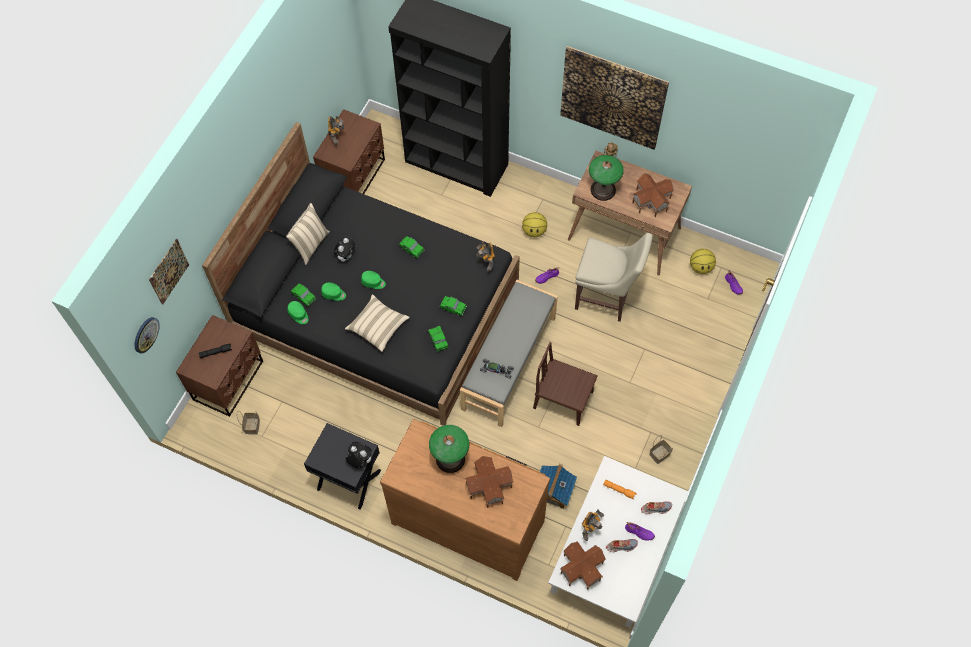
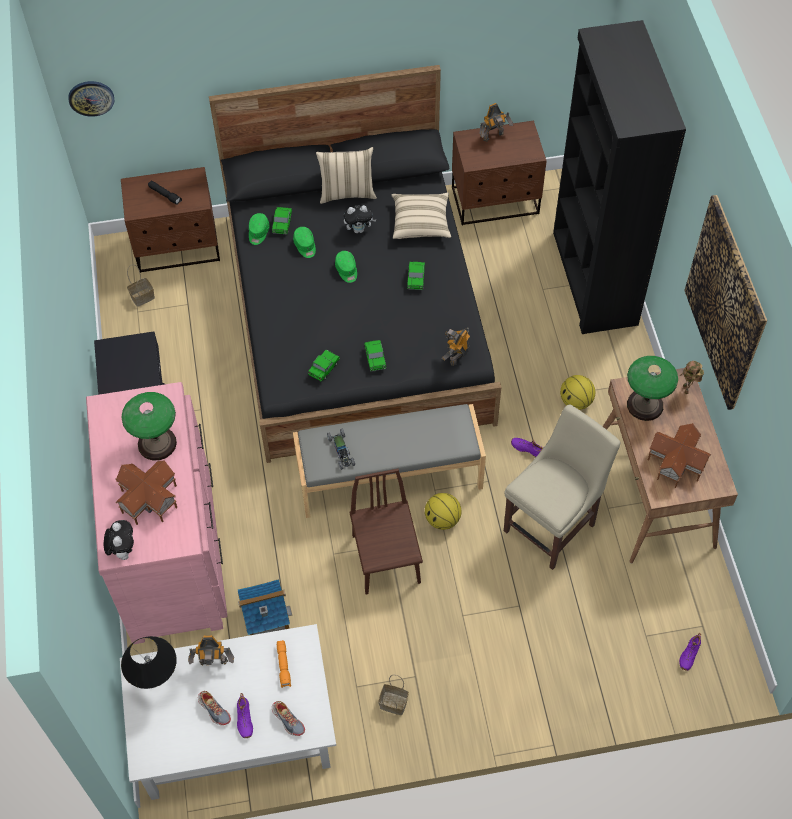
camera: 55 degrees right, 5 degrees down
(169, 271) = (154, 59): picture -> none
(360, 461) = (131, 385): plush toy -> plush toy (123, 550)
(378, 327) = (297, 306): beige pillow -> beige pillow (421, 223)
(468, 519) = (173, 552): brown dresser -> pink dresser
(581, 569) = (157, 683): toy house -> black table lamp
(606, 298) = (552, 525): beige chair -> beige chair turned 120 degrees counterclockwise
(701, 267) = (682, 603): basketball -> basketball (442, 519)

